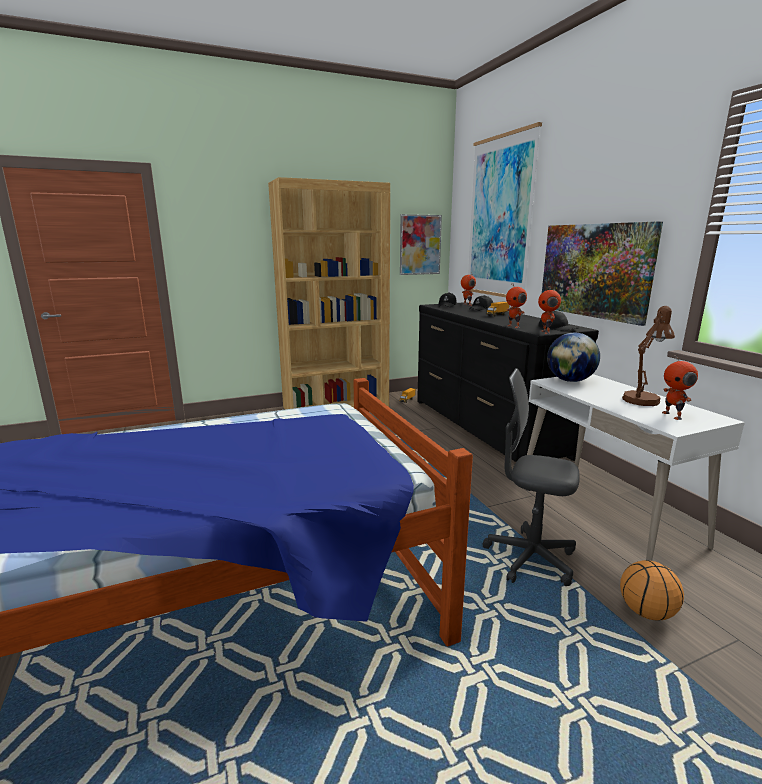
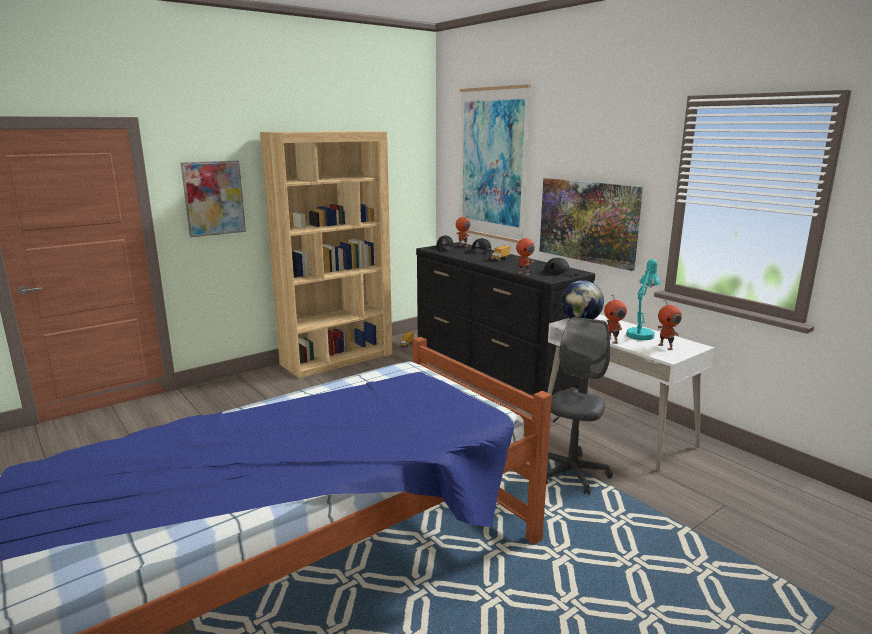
camera: 15 degrees left, 0 degrees up
(420, 245) = (408, 185): picture -> picture (214, 198)
(530, 558) = (571, 474): grey office chair -> grey office chair turned 105 degrees clockwise
(546, 332) = (555, 279): toy robot -> toy robot (612, 340)
(643, 399) = (641, 334): brown table lamp -> turquoise table lamp
(647, 612) = (664, 498): basketball -> none

